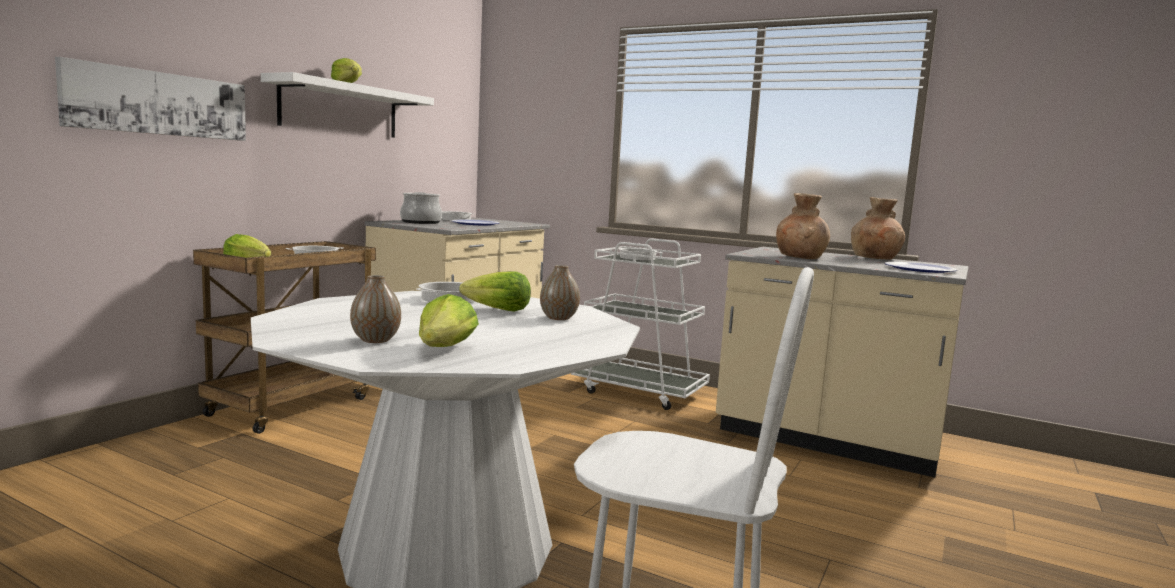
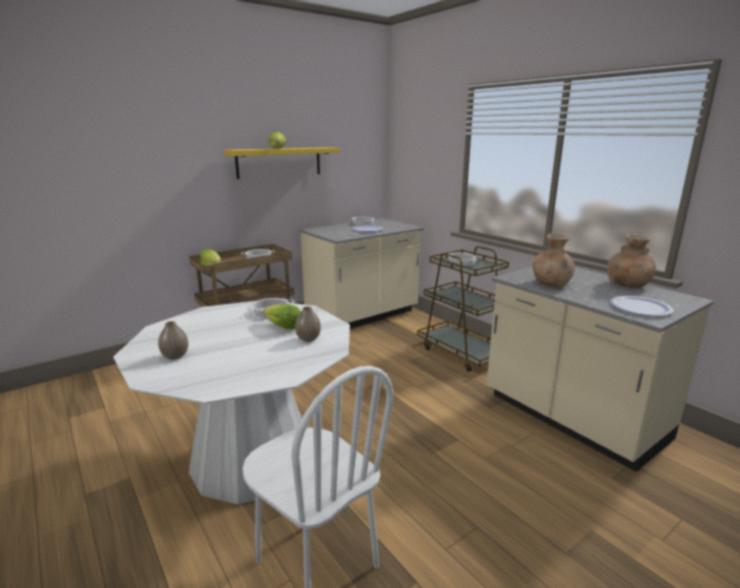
camera: 25 degrees right, 10 degrees up
(158, 103) = (163, 178): picture -> none
(340, 109) = (279, 162): white shelf -> yellow shelf
(420, 222) = (333, 229): cooking pot -> none
(445, 349) = (198, 370): lettuce -> none
(639, 392) = (461, 352): white cart -> brown cart

